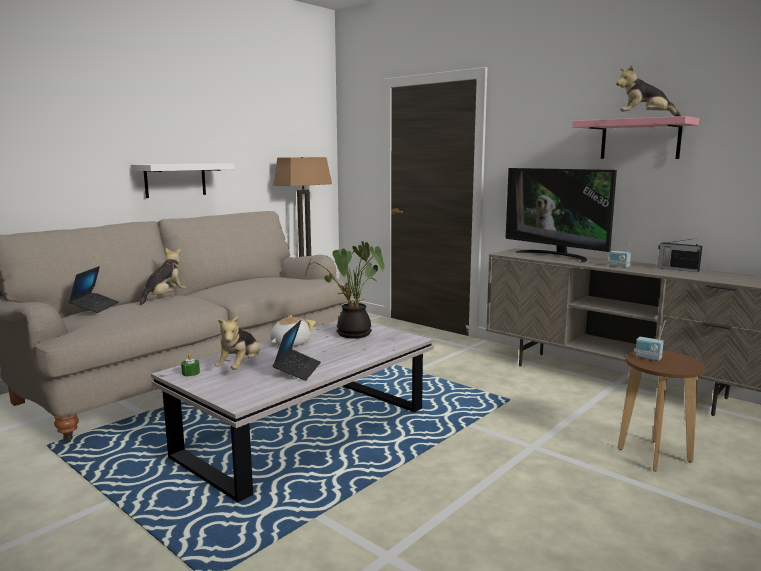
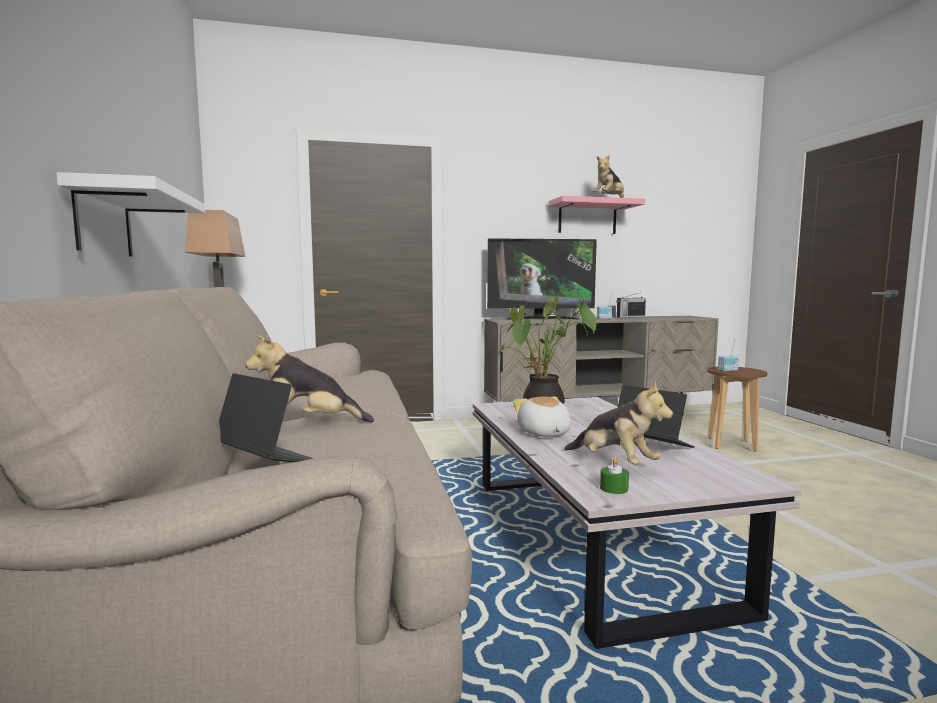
camera: 55 degrees left, 5 degrees down
(164, 298) = (309, 423): plush toy -> plush toy turned 60 degrees counterclockwise

